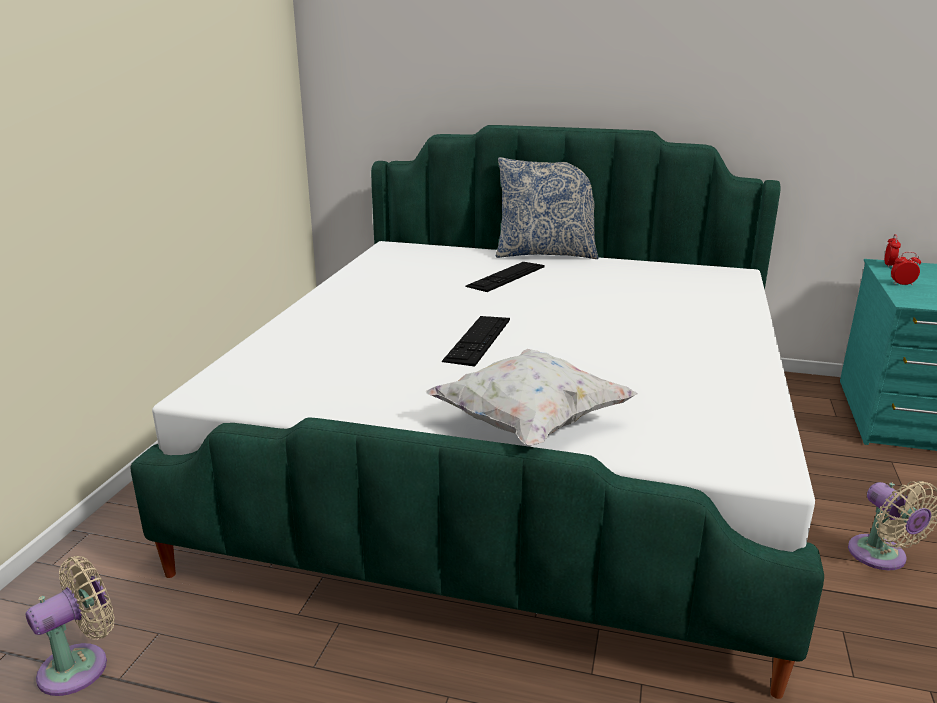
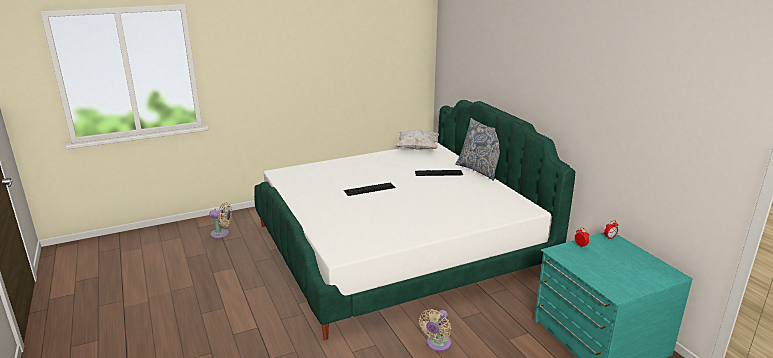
camera: 50 degrees right, 0 degrees up
(529, 424) = (319, 216): white pillow -> white pillow (417, 148)

